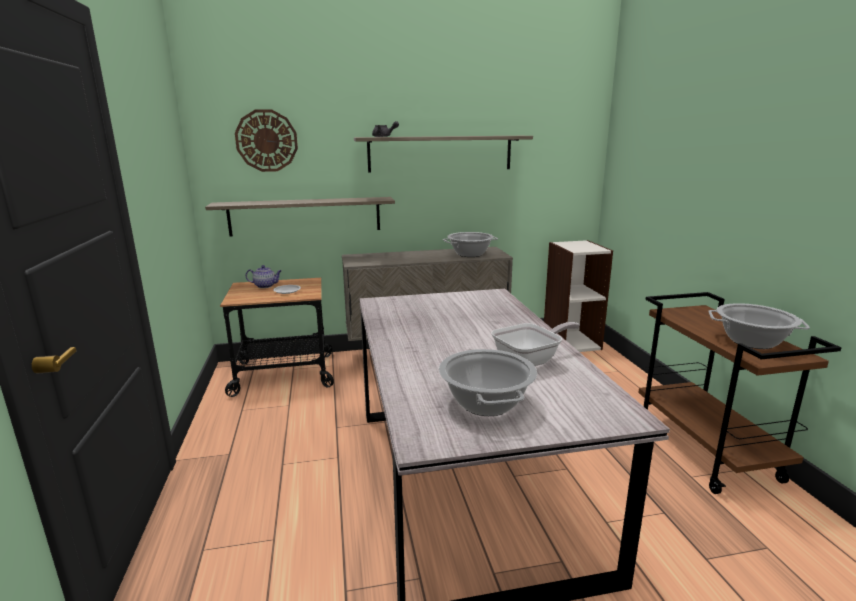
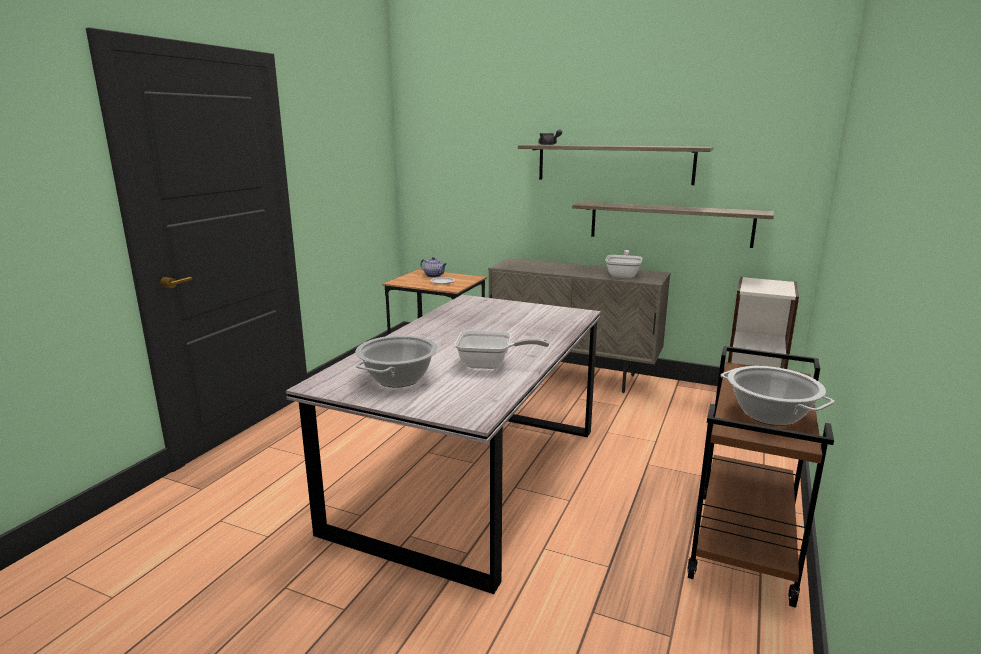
camera: 35 degrees right, 0 degrees up
(266, 141) = (455, 145): wall clock -> none
(305, 216) = (481, 217): shelf -> shelf (669, 224)
(470, 254) = (623, 275): cooking pot -> frying pan

